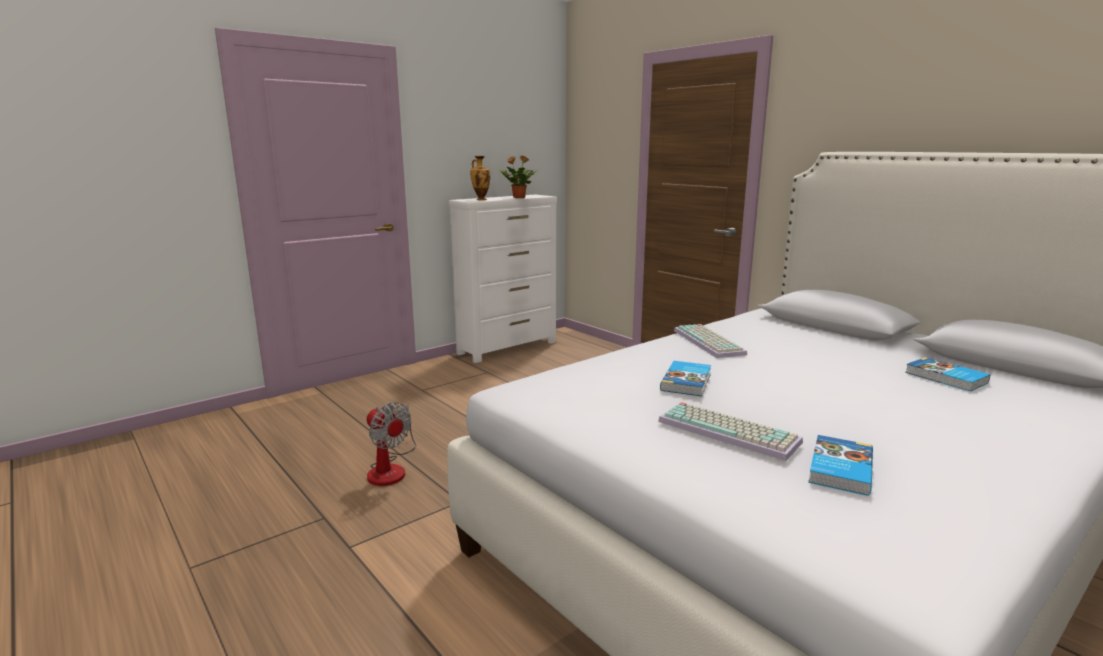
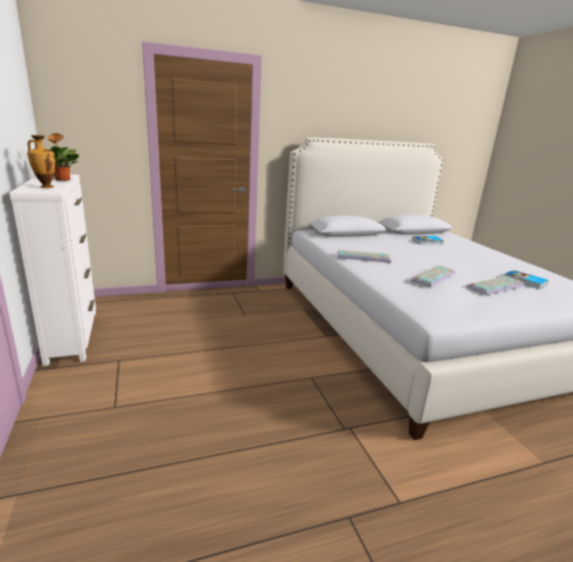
camera: 70 degrees left, 5 degrees up
(391, 468) = (278, 457): fan -> none
(687, 382) = (433, 276): book -> keyboard

